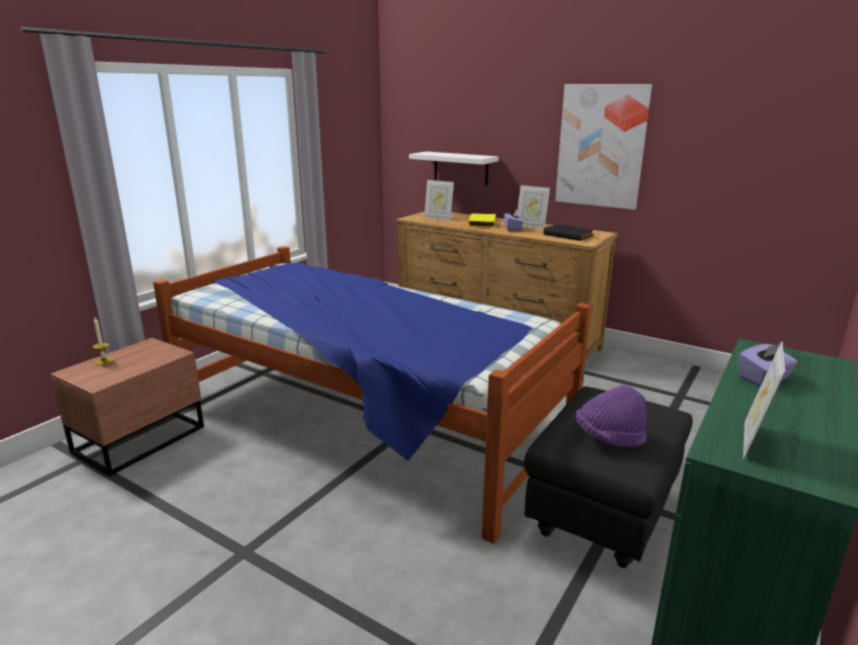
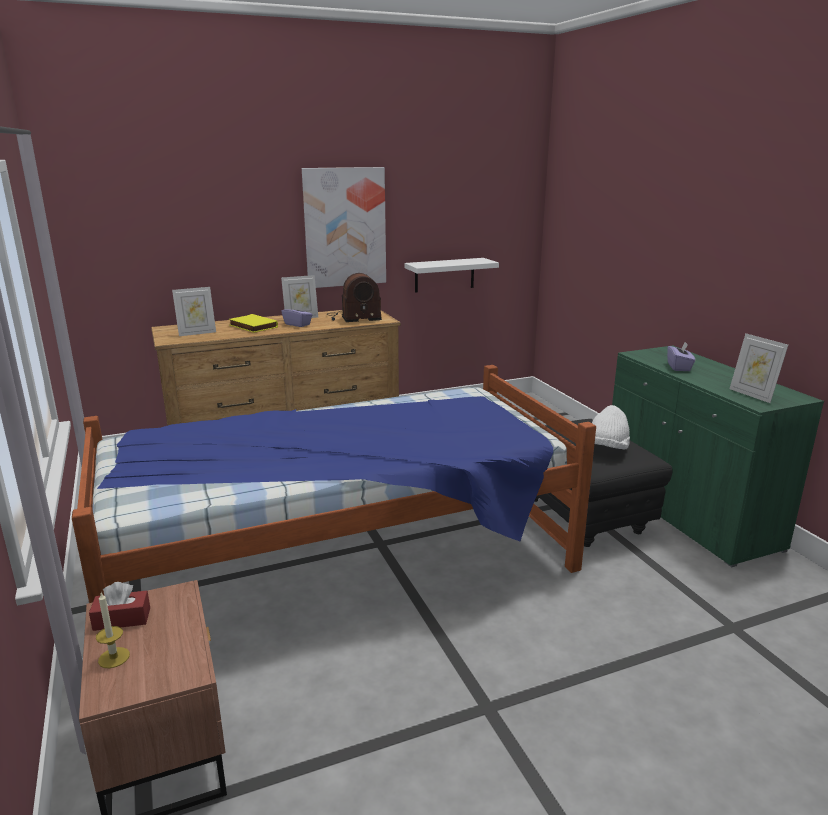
camera: 55 degrees left, 0 degrees up
(141, 350) = (122, 619): none -> red tissue box
(460, 168) = (183, 270): white shelf -> white shelf (444, 275)
(568, 235) = (353, 317): black book -> radio
(609, 438) = (606, 449): purple hat -> white hat

